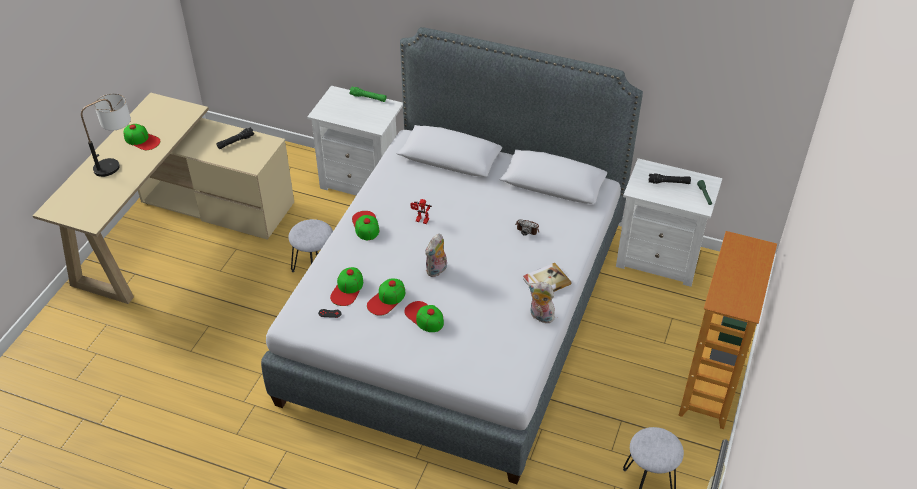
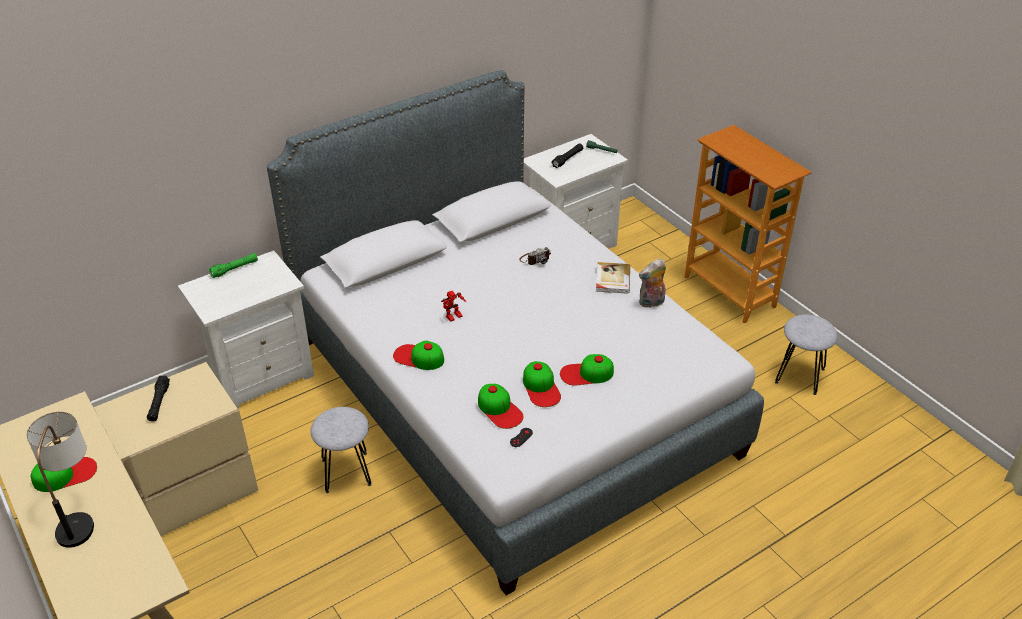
camera: 55 degrees left, 5 degrees down
(437, 271) = (533, 338): plush toy -> none

